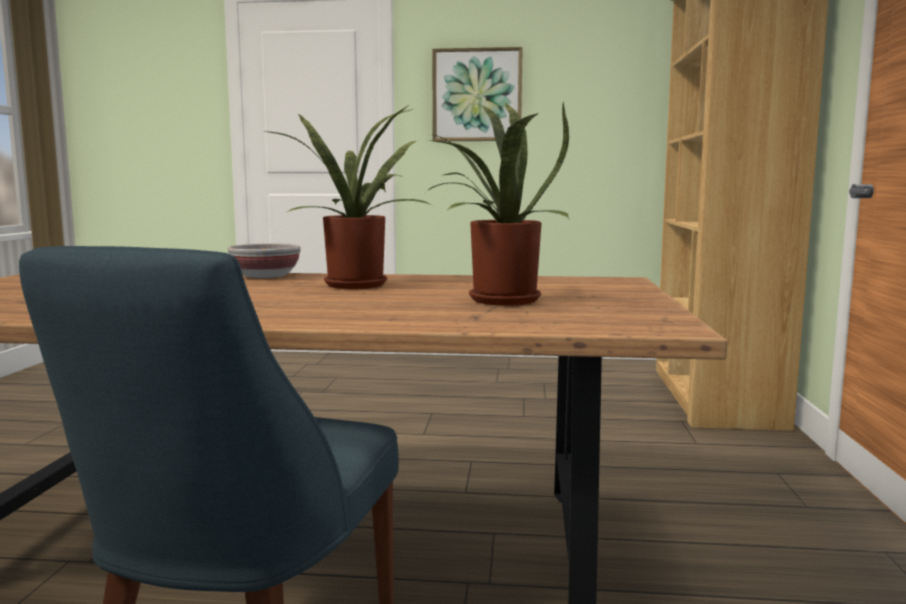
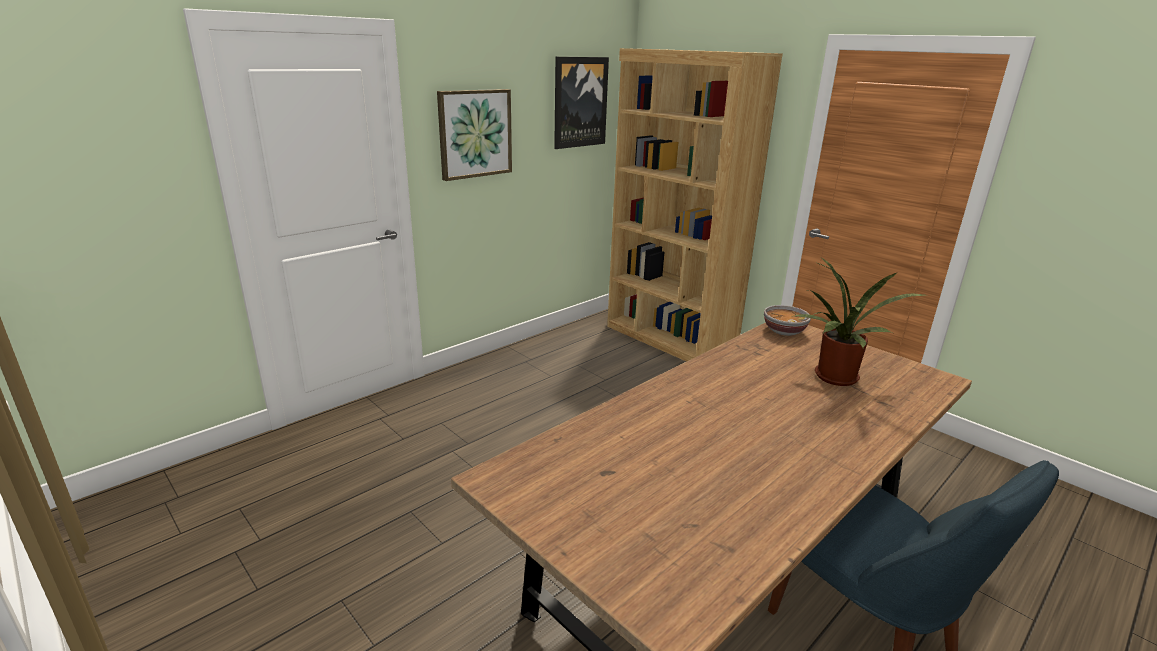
camera: 50 degrees left, 15 degrees up
(266, 276) = (650, 402): bowl -> bowl (783, 331)
(357, 284) = (728, 388): potted plant -> none
(638, 65) = (580, 102): none -> picture

